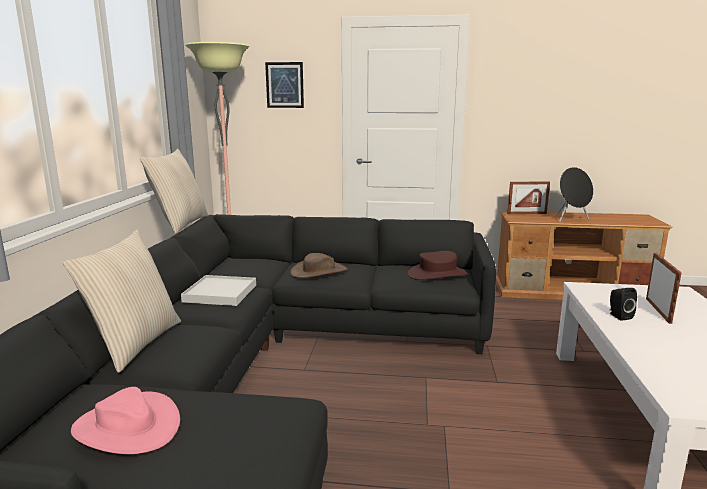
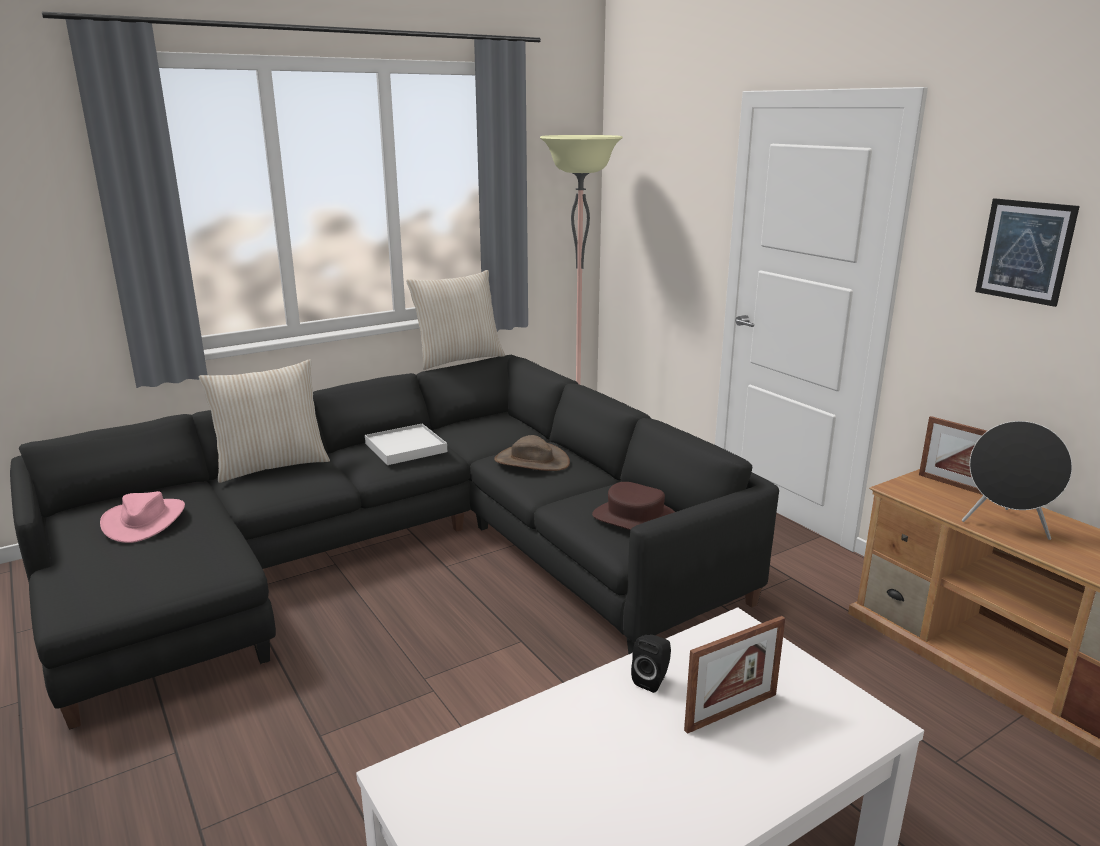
camera: 50 degrees right, 5 degrees up
(284, 85) = (673, 191): picture -> picture (1024, 251)

